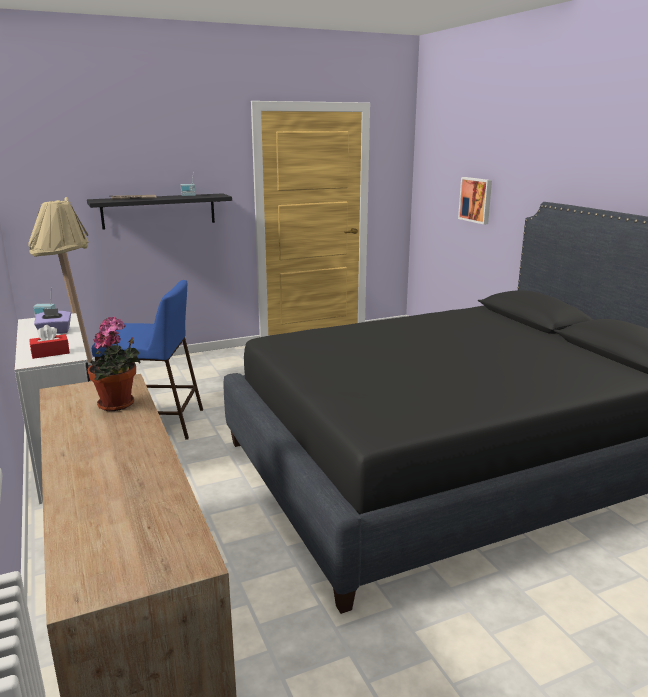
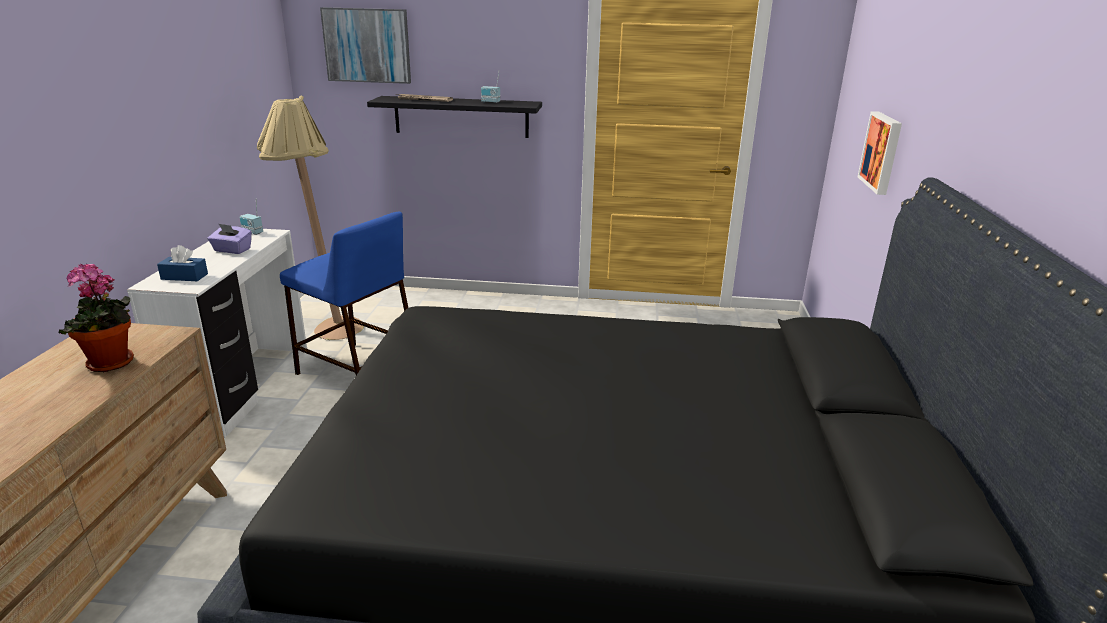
camera: 30 degrees right, 5 degrees up
(50, 353) = (184, 276): red tissue box -> blue tissue box
(72, 157) = (367, 45): none -> picture

